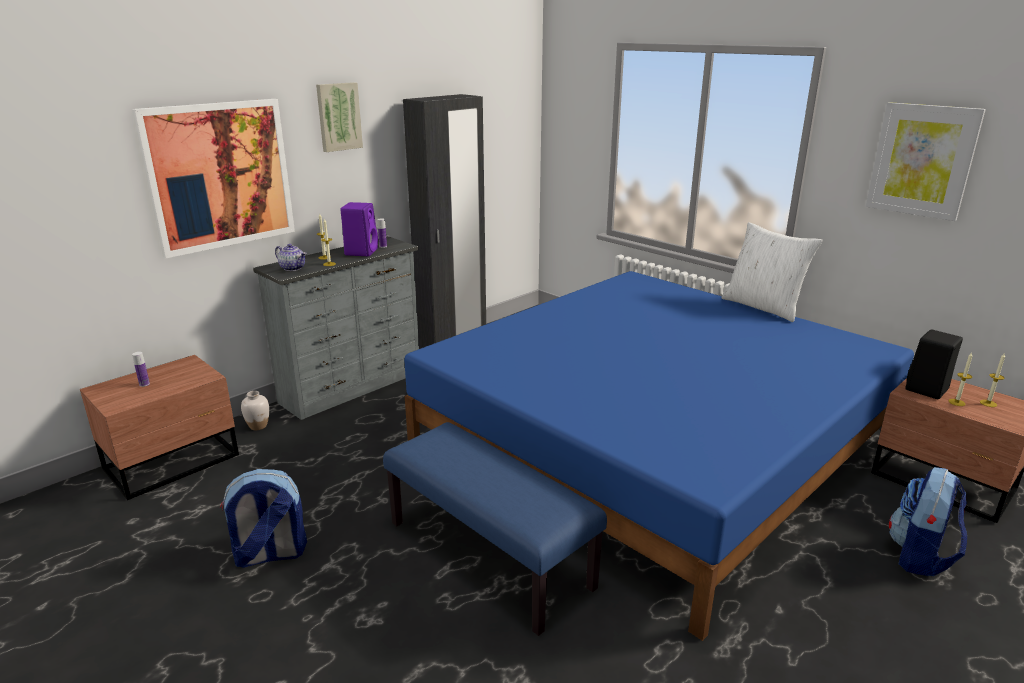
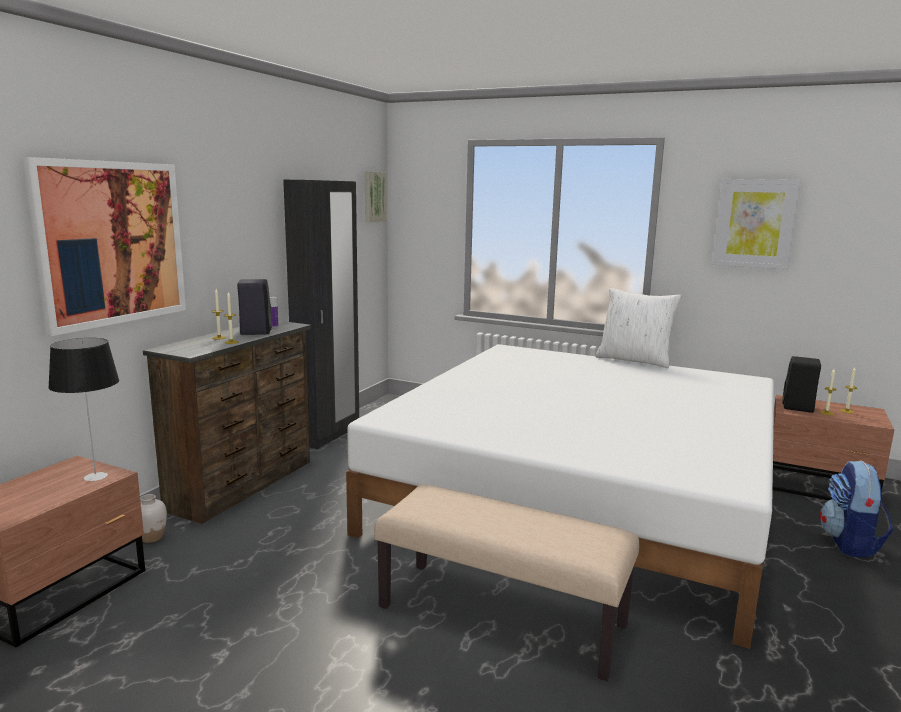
camera: 20 degrees left, 10 degrees down
(144, 384) = (31, 491): bottle -> none
(194, 377) = (95, 477): none -> table lamp
(269, 555) = (253, 669): backpack -> none
(293, 268) = (193, 347): teapot -> none
(338, 116) = (227, 191): picture -> picture (373, 197)
(354, 387) = (244, 485): grey dresser -> brown dresser
(361, 252) = (255, 331): purple speaker -> black speaker
(490, 554) = (502, 616): blue bench -> beige bench
(652, 448) = (581, 496): blue bed -> white bed

